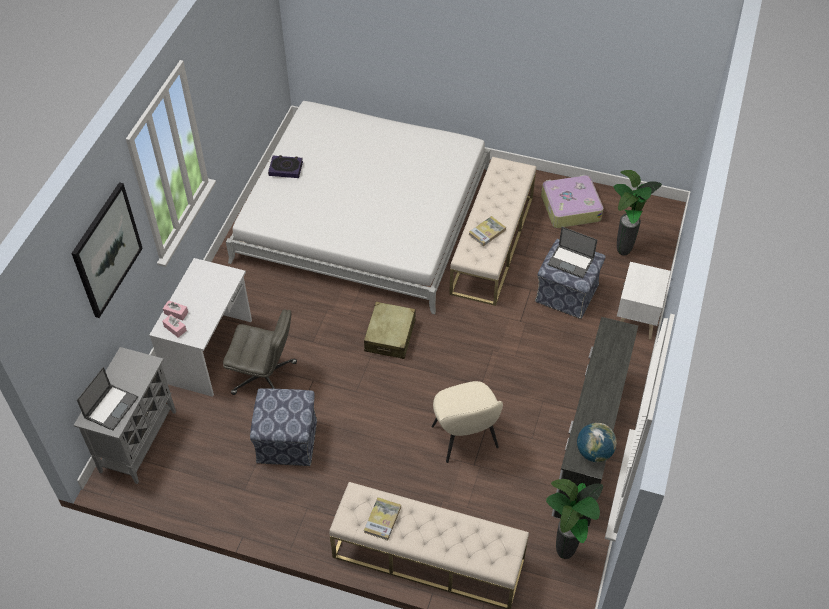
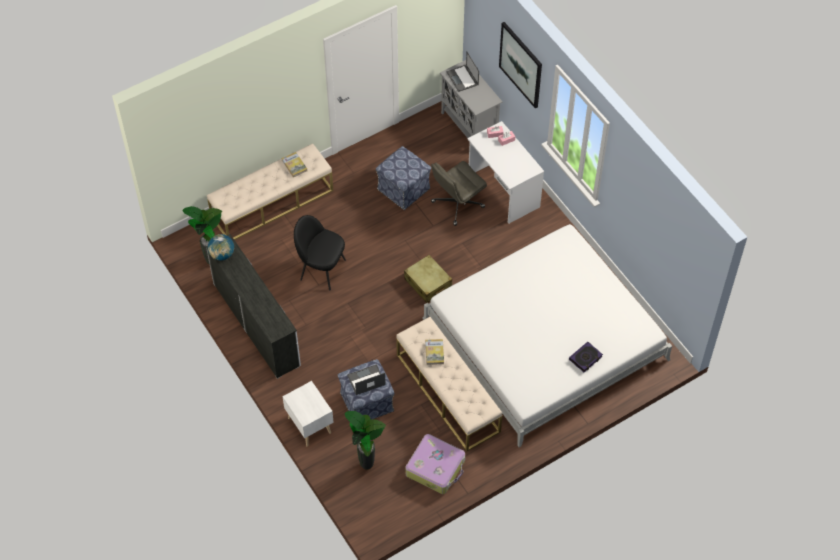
camera: 130 degrees right, 5 degrees up
(286, 168) = (598, 280): book -> book (585, 358)
(465, 438) = (321, 269): beige chair -> black chair

